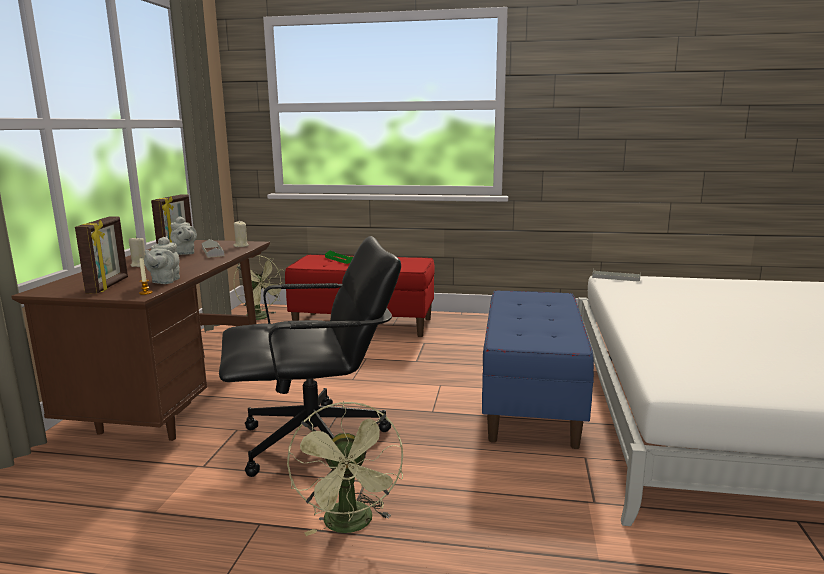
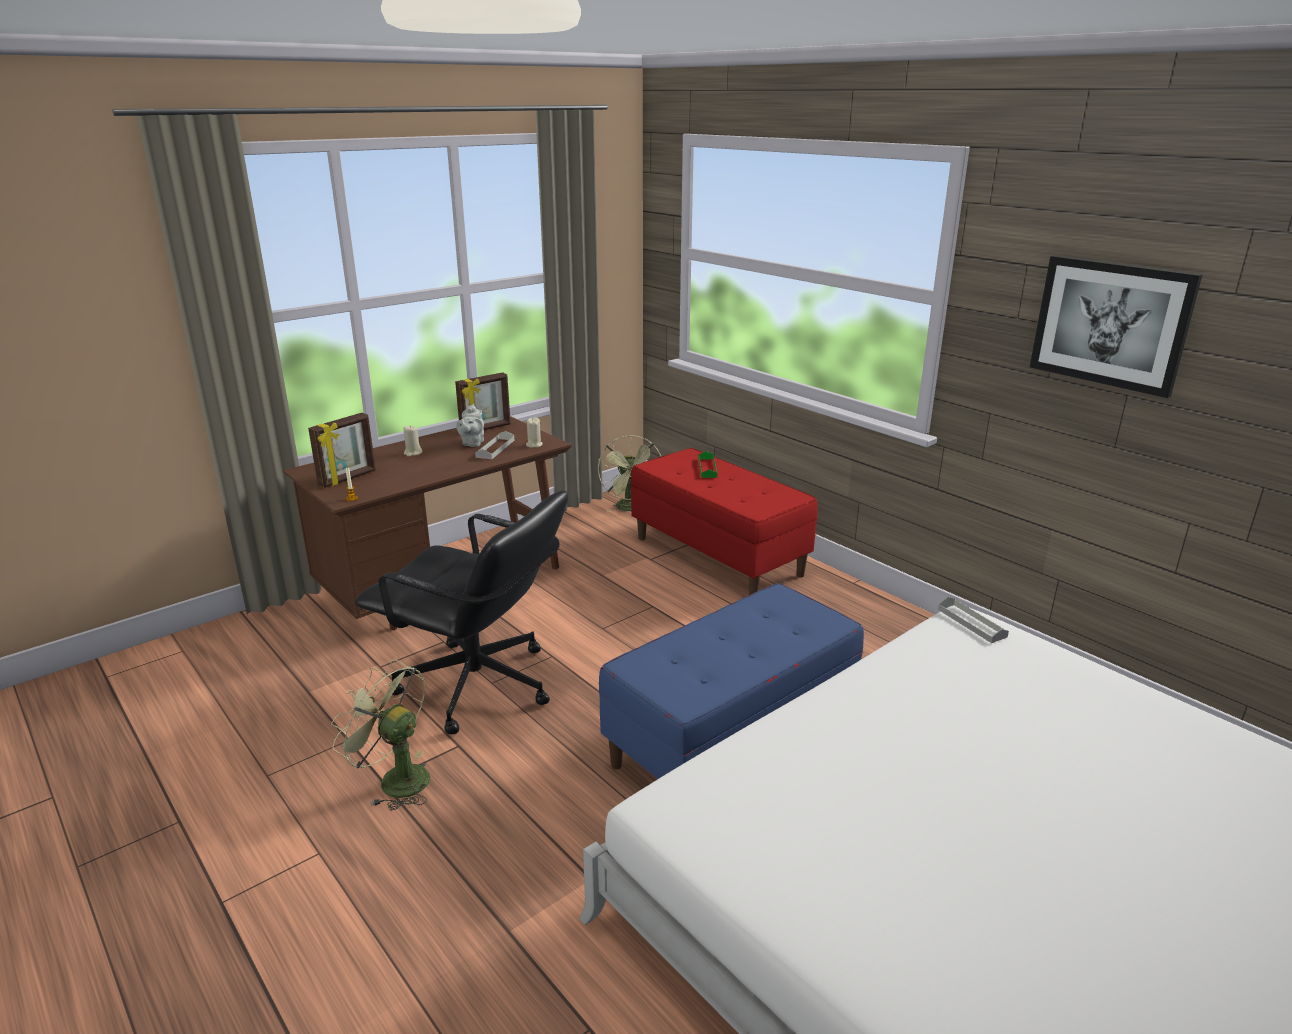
camera: 40 degrees right, 10 degrees up
(164, 281) = (388, 486): grey teapot -> none
(351, 525) = (395, 779): green fan -> green fan turned 90 degrees clockwise
(612, 99) = (1110, 324): none -> picture

